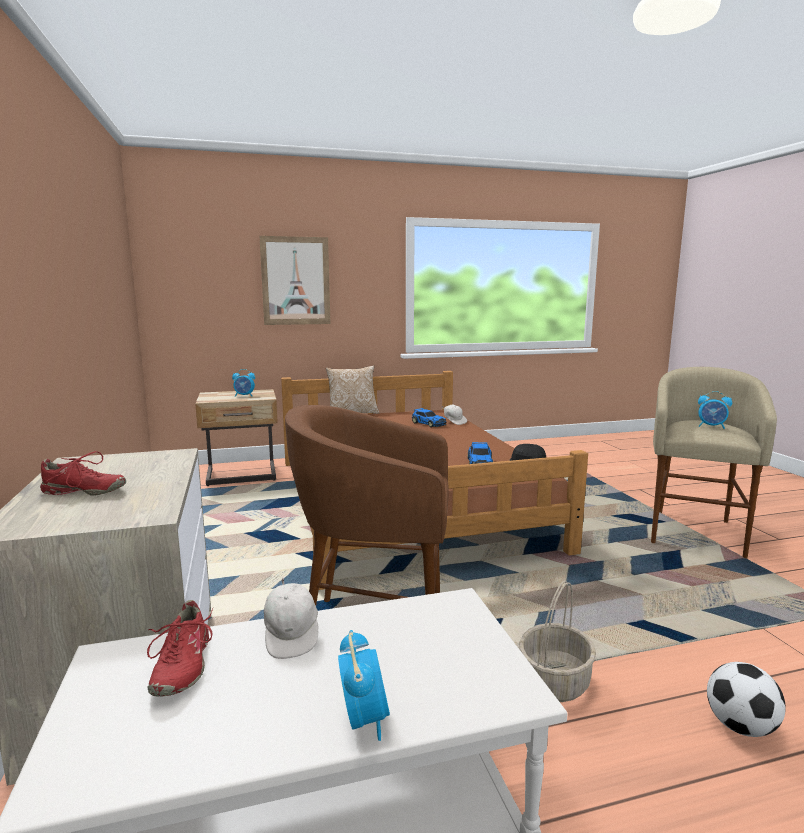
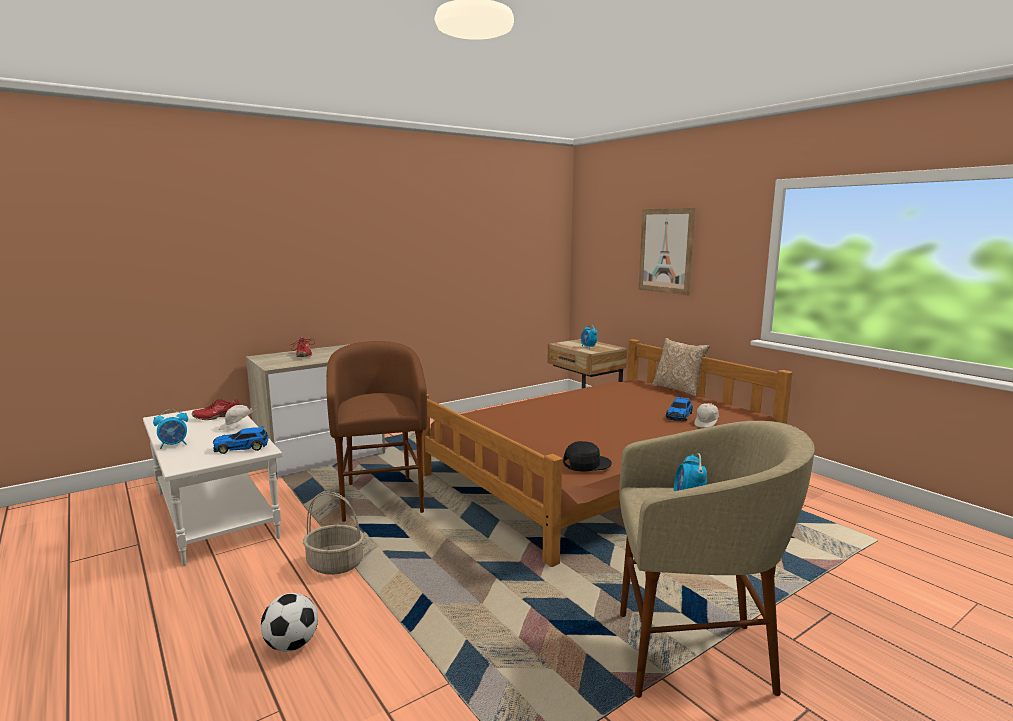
camera: 70 degrees right, 0 degrees up
(480, 463) = (563, 446): toy car -> toy car (242, 448)

